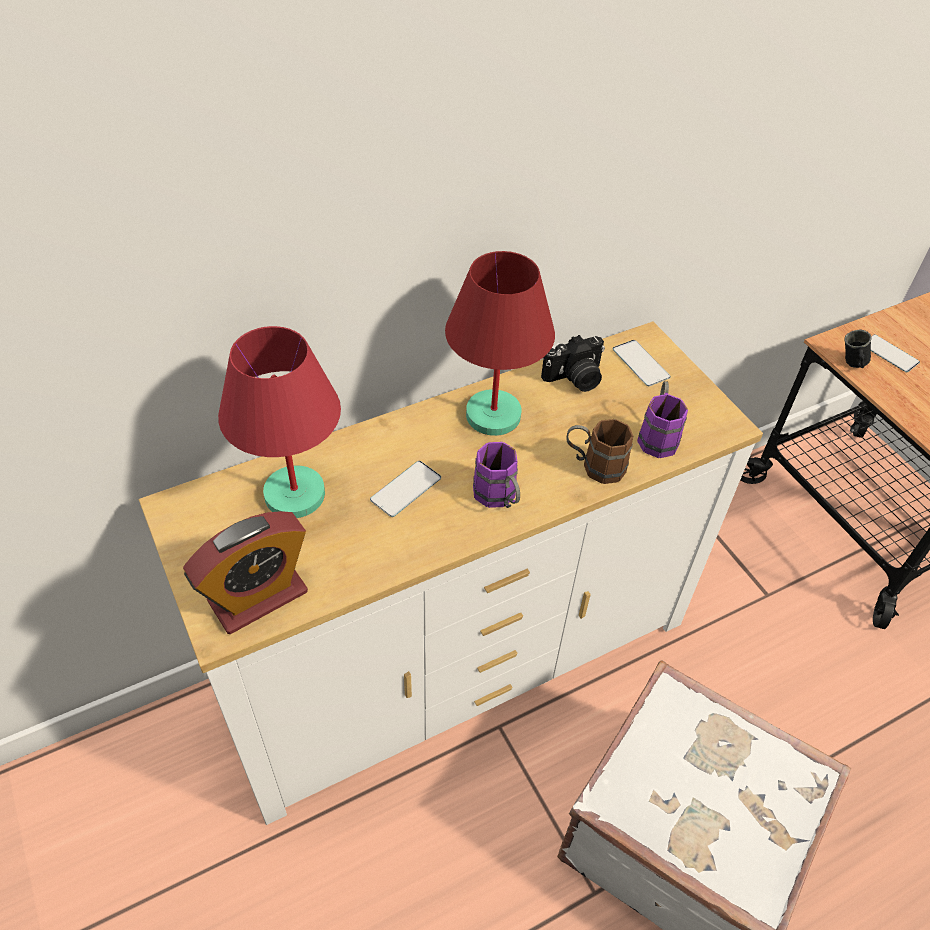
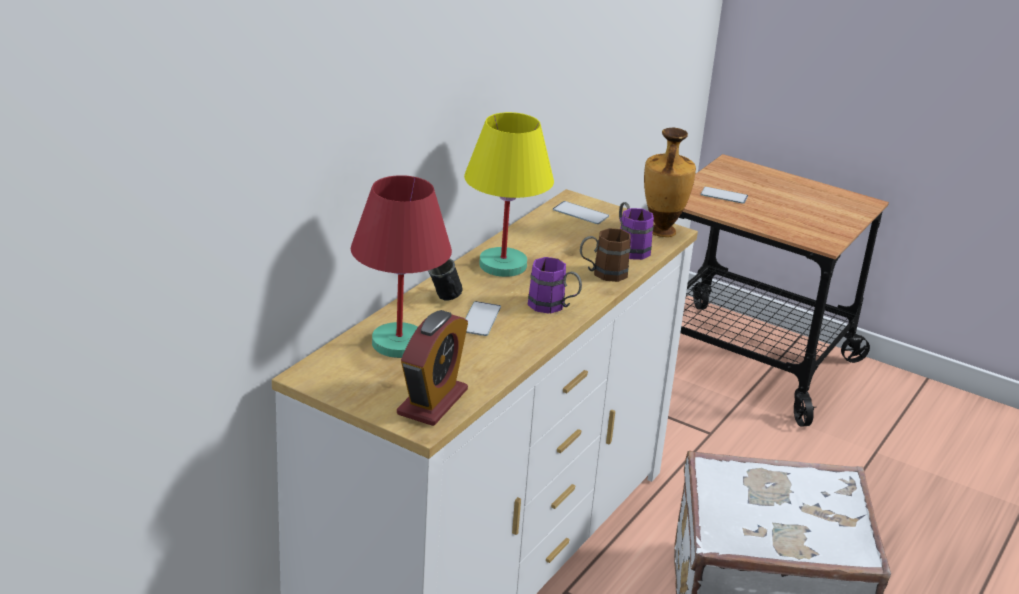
camera: 30 degrees left, 20 degrees down
(494, 416) = (504, 265): red table lamp -> yellow table lamp
(575, 379) = (542, 232): camera -> none
(715, 421) = (661, 232): none -> vase
(852, 365) = (704, 208): black mug -> black mug (446, 299)

